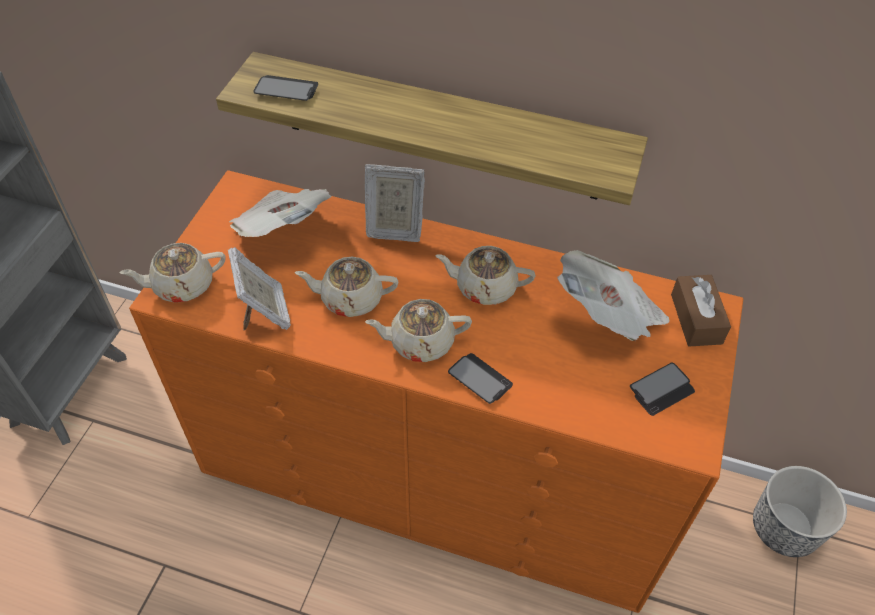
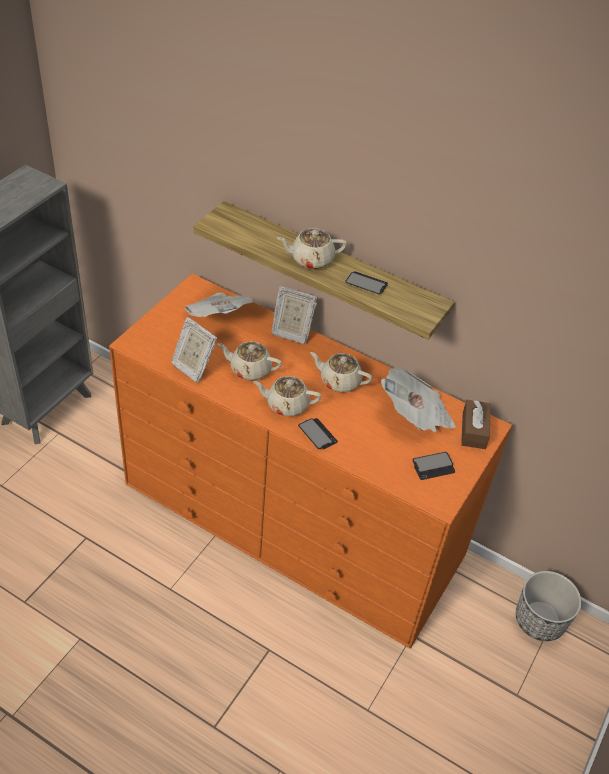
camera: 10 degrees right, 5 degrees down
(182, 285) = (145, 339): beige teapot -> beige teapot (311, 259)
(265, 313) = (193, 367): picture frame -> picture frame turned 135 degrees clockwise
(286, 90) = (237, 228): phone -> phone (366, 284)

